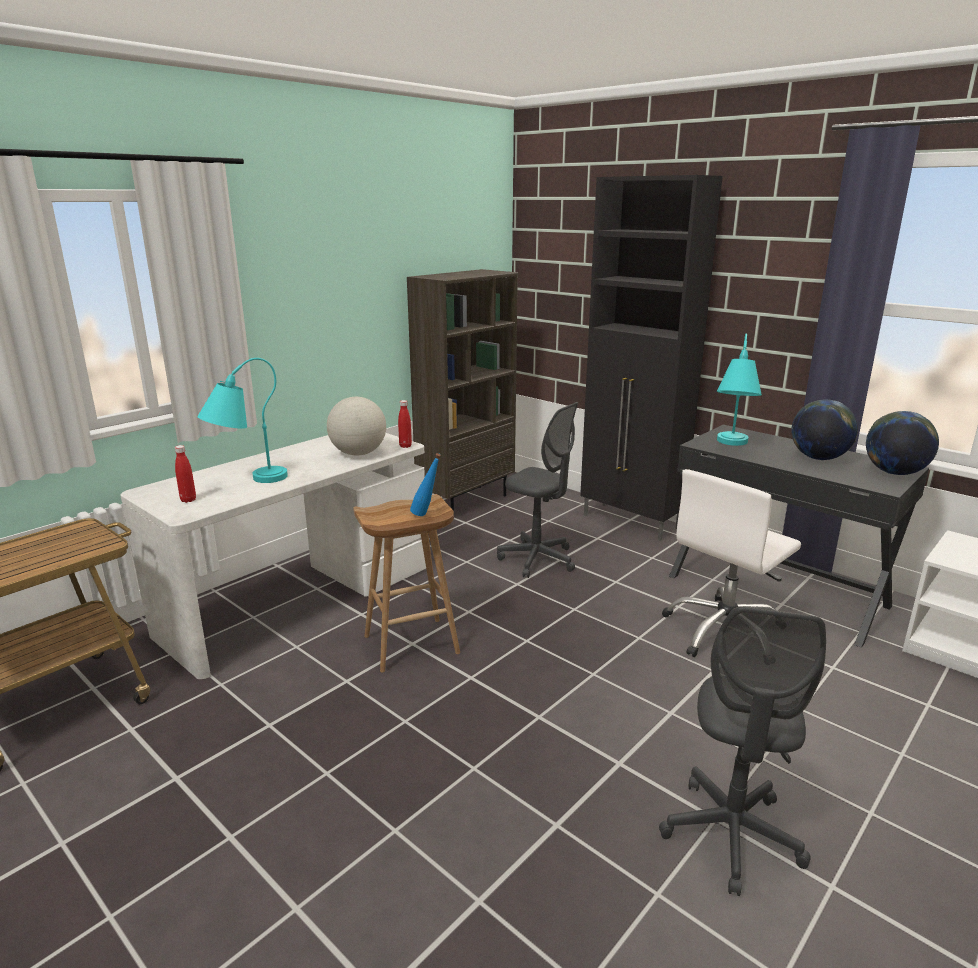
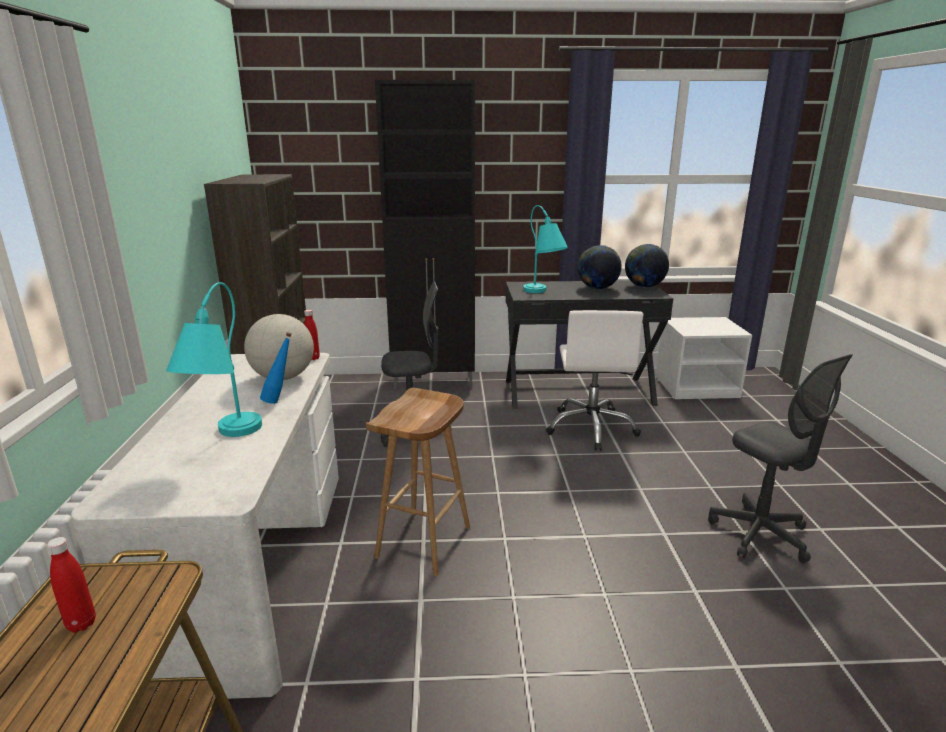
camera: 45 degrees left, 0 degrees up
(188, 500) = (198, 483): red bottle -> red bottle (81, 624)
(426, 515) = (440, 406): blue bottle -> blue bottle (280, 401)

